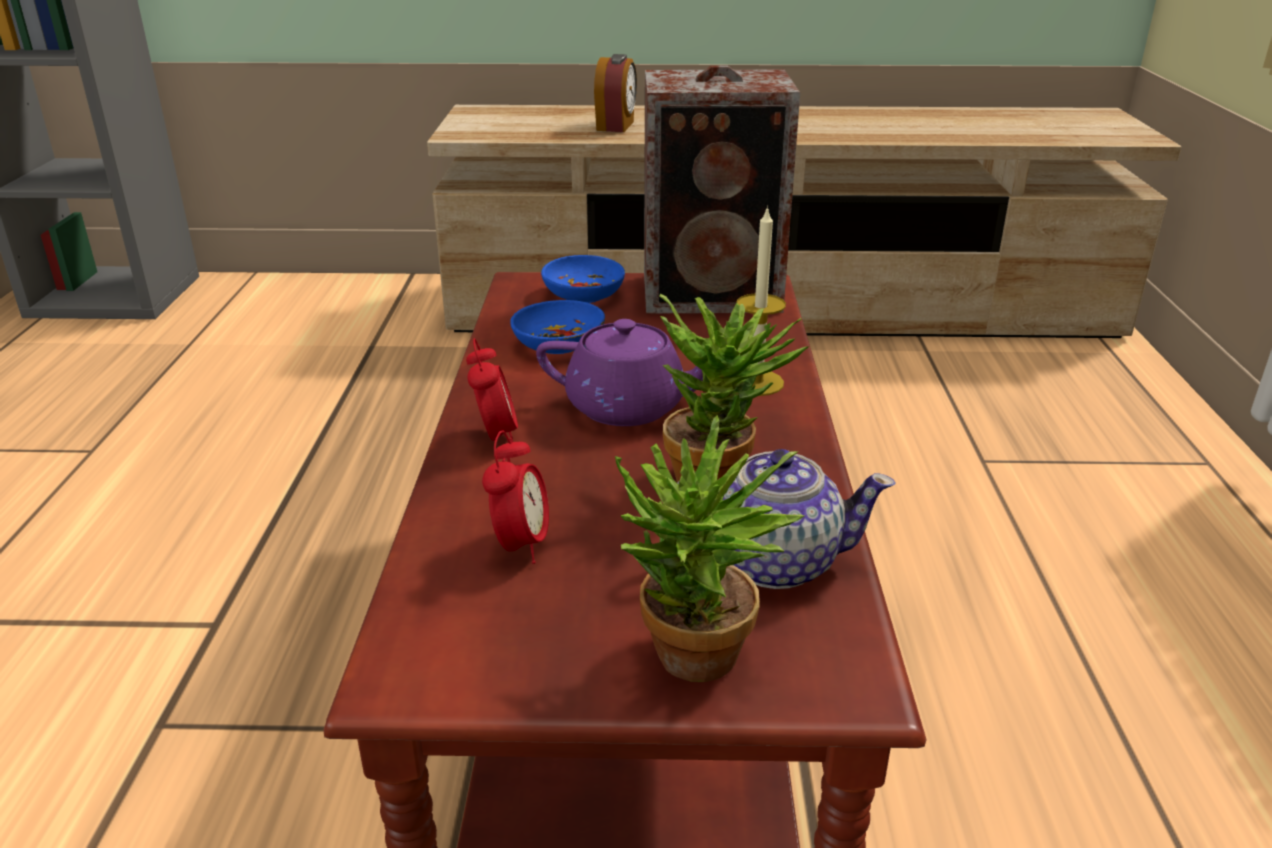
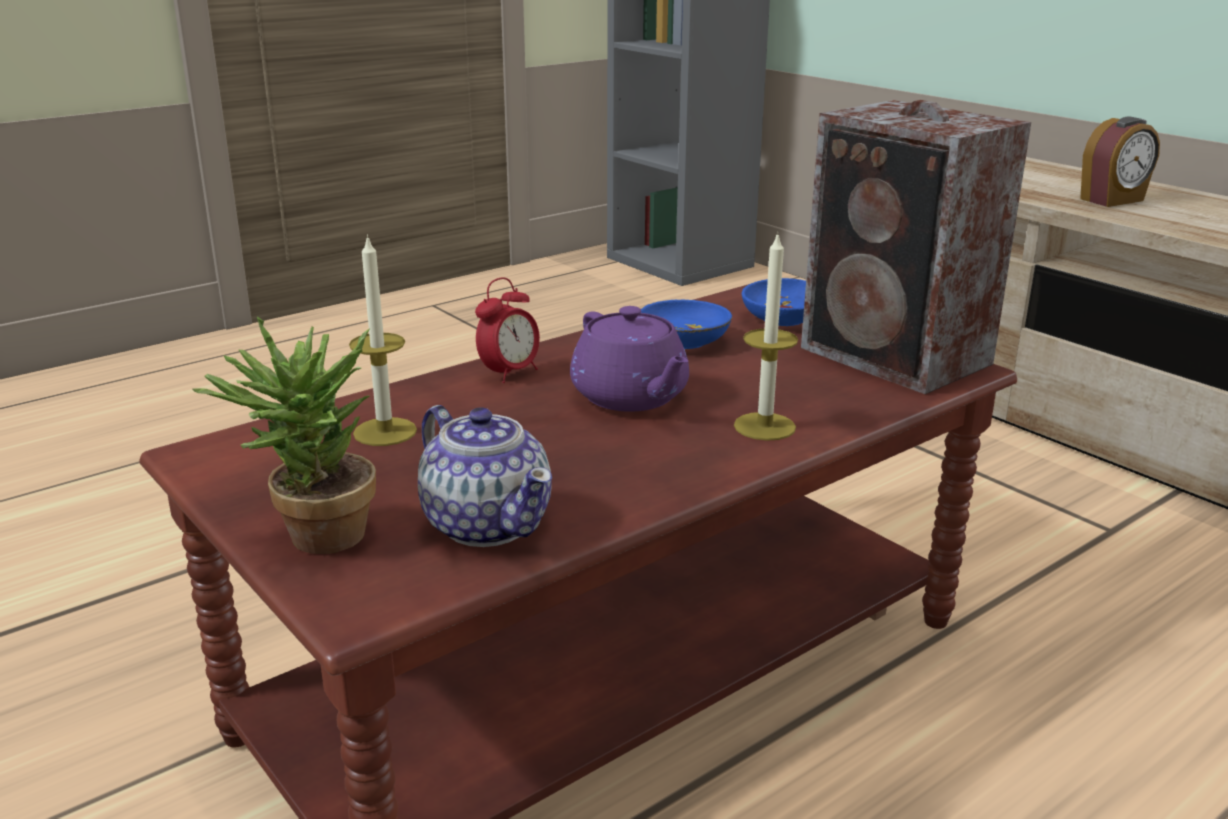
camera: 50 degrees right, 5 degrees down
(521, 545) = (385, 432): alarm clock -> candle
(720, 476) = (582, 464): potted plant -> none

